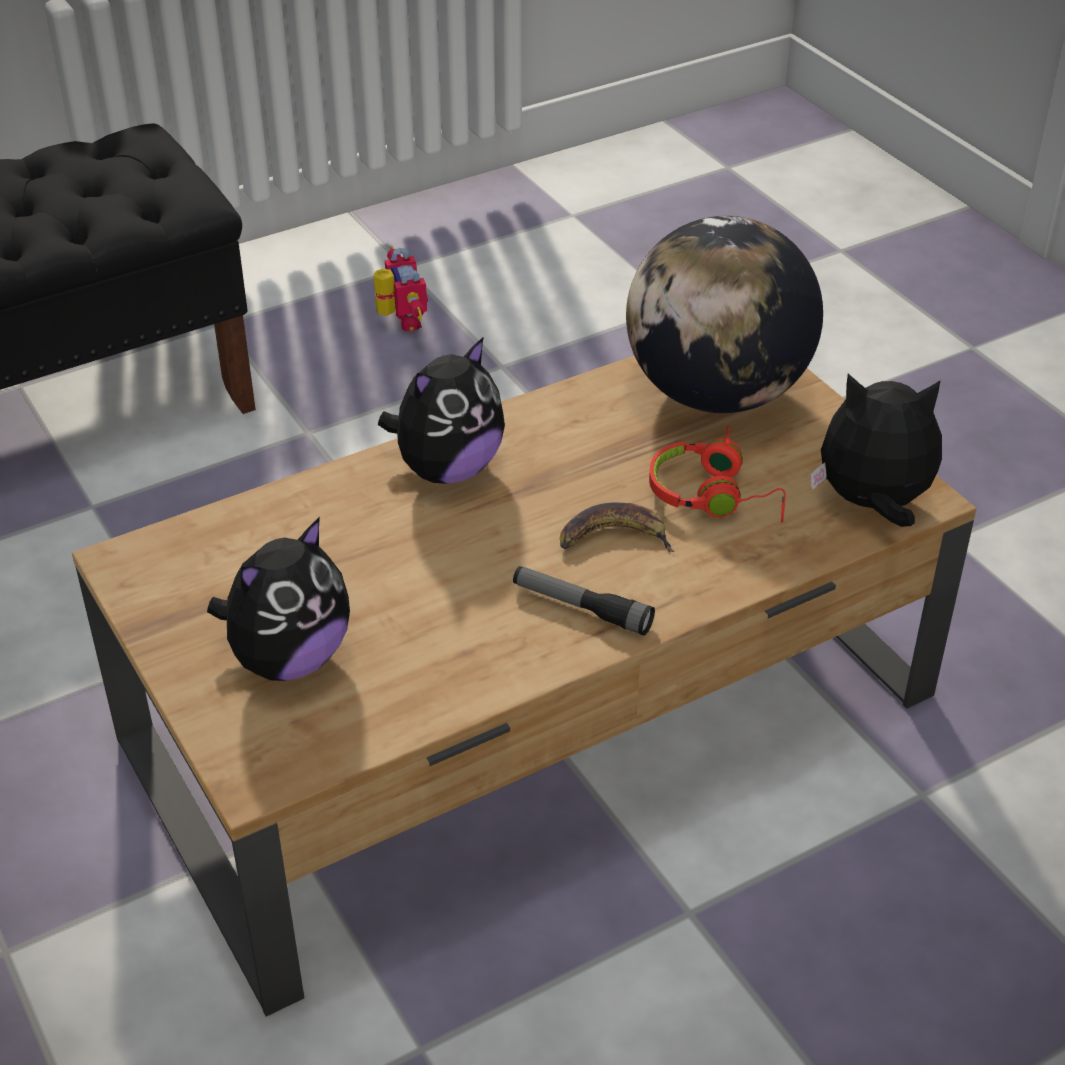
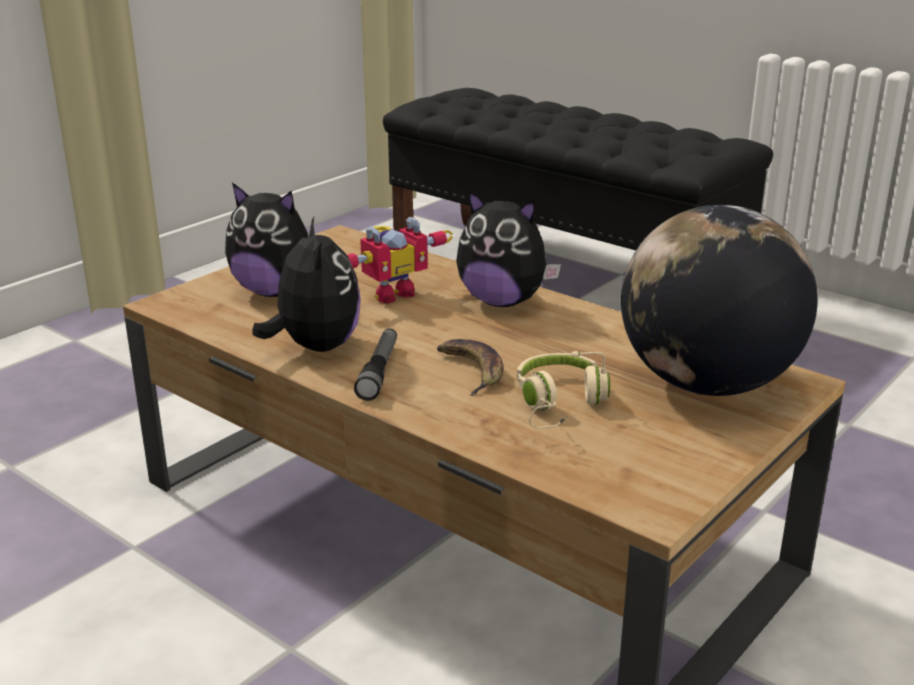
camera: 70 degrees right, 15 degrees down
(400, 322) = (845, 371): toy robot -> toy robot (391, 293)
(715, 496) = (560, 404): red headphones -> beige headphones
(872, 505) = (617, 482): plush toy -> plush toy (315, 347)

